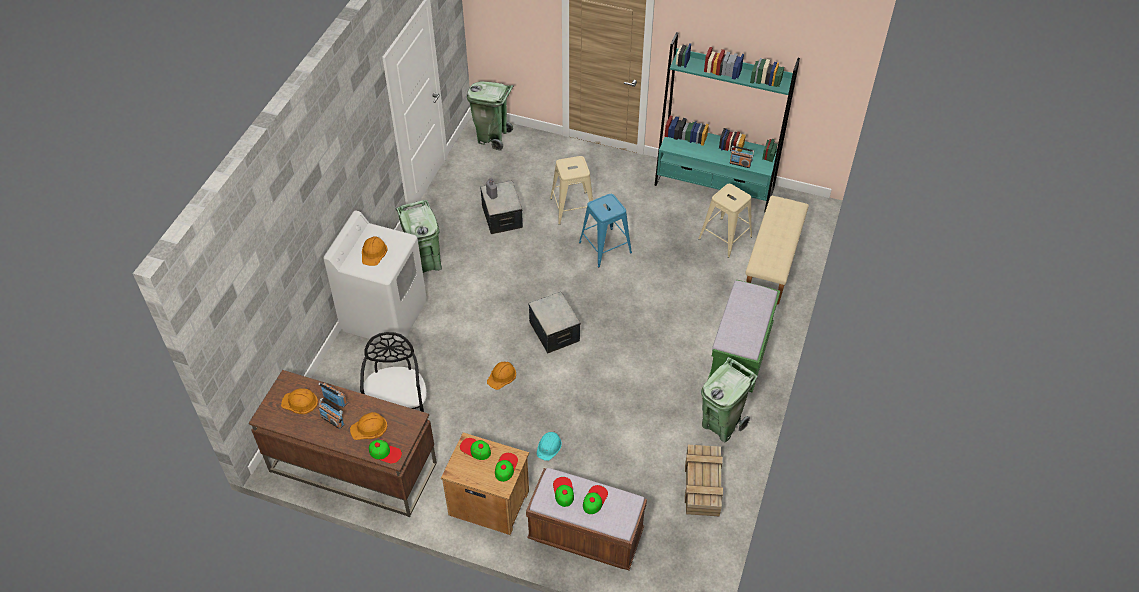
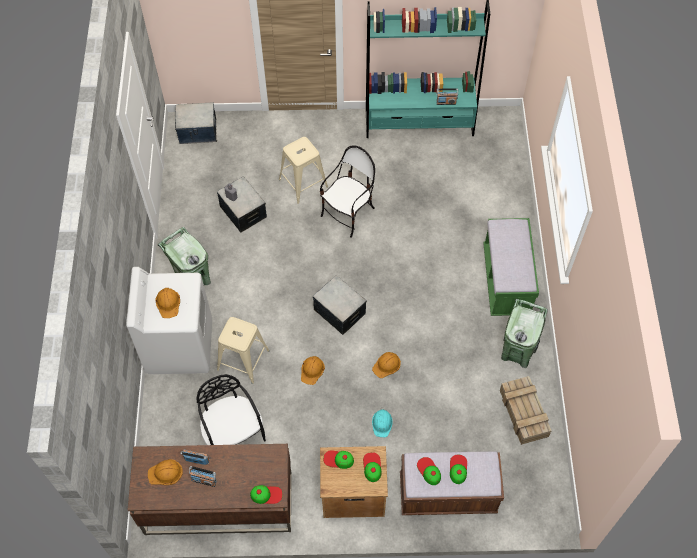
camera: 20 degrees left, 10 degrees up
(369, 428) = (241, 476): orange hard hat -> orange hard hat (387, 365)
(492, 137) = (198, 131): green trash can -> storage box
(604, 247) = (348, 214): blue stool -> chair
(724, 238) = (448, 172): beige stool -> beige stool (243, 360)
(773, 262) = (499, 184): beige bench -> none

